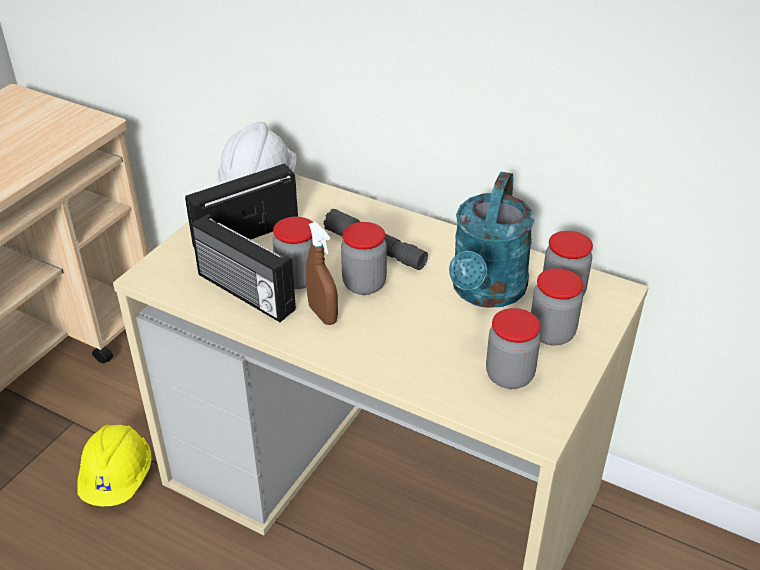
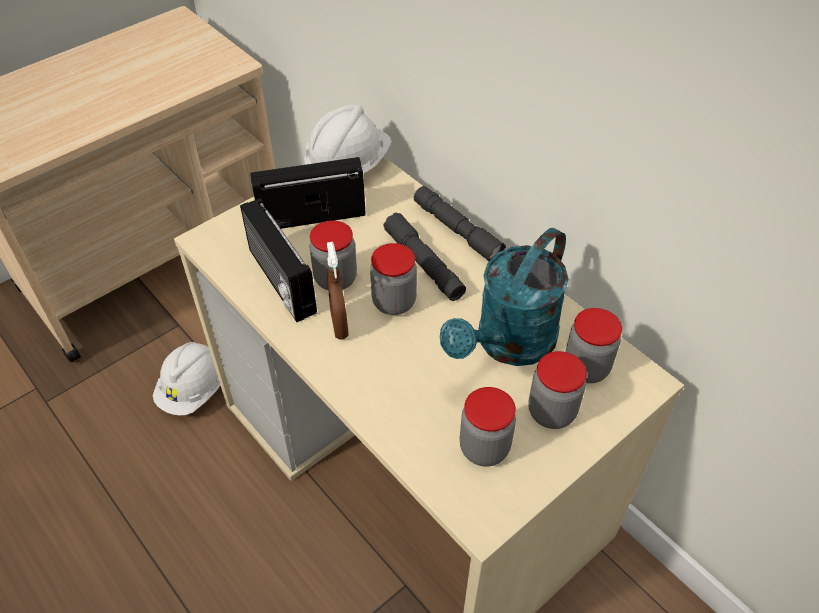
camera: 20 degrees right, 10 degrees up
(118, 480) = (194, 390): yellow hard hat -> white hard hat
(390, 216) = (457, 230): none -> grey flashlight

